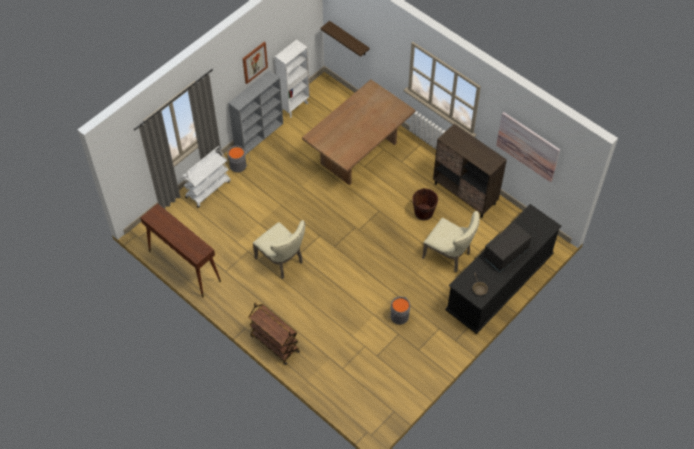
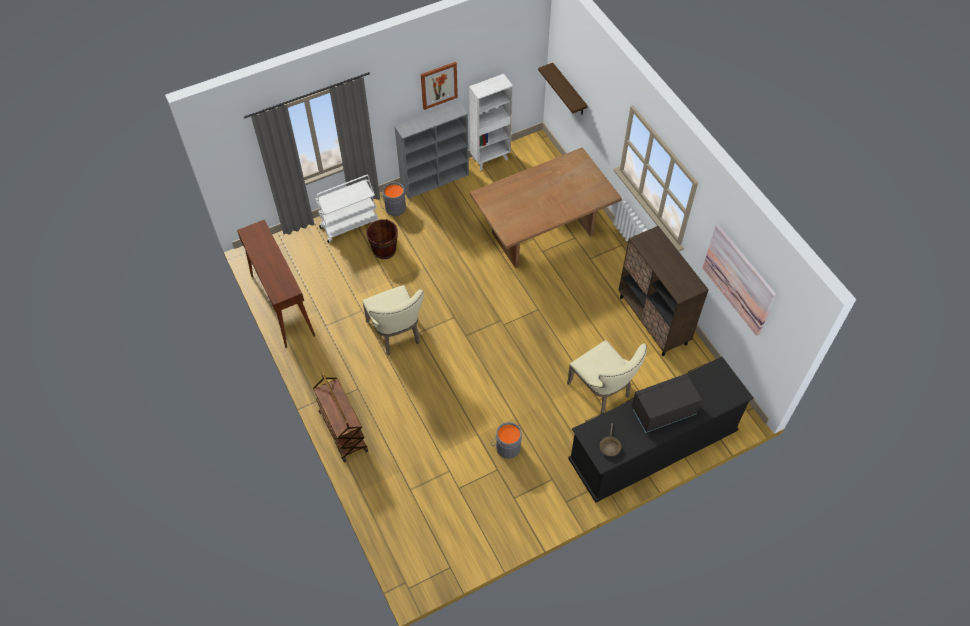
camera: 20 degrees right, 0 degrees up
(423, 212) = (592, 328): brown bucket -> brown bucket (384, 250)

